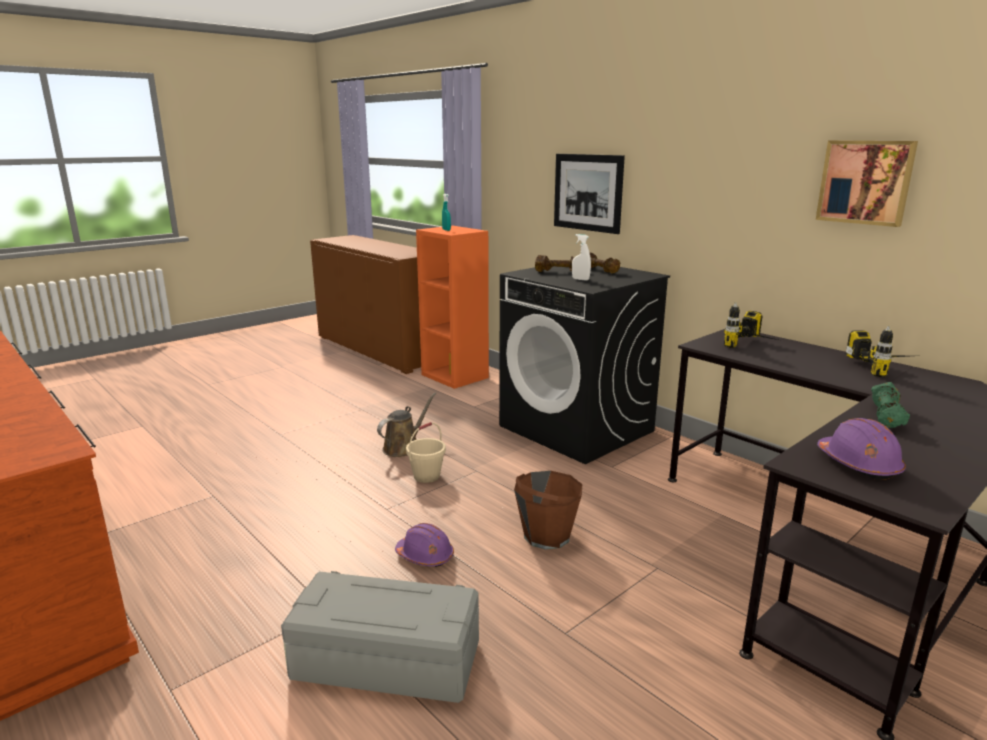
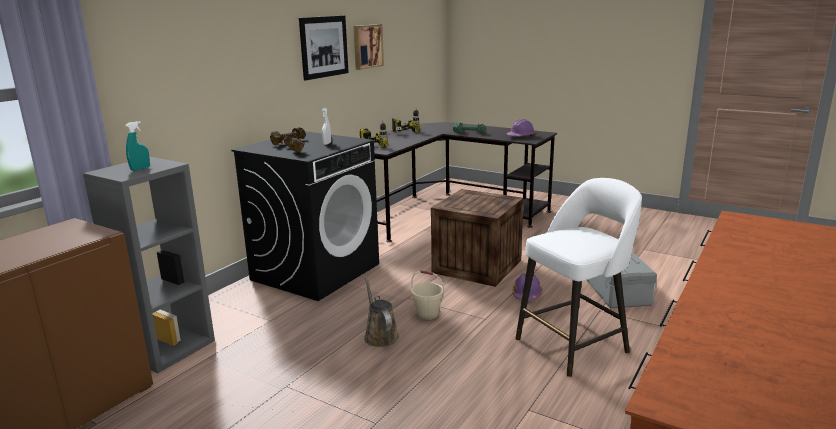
camera: 105 degrees left, 0 degrees up
(273, 555) = (574, 345): none -> white stool
(404, 447) = (380, 336): brown watering can -> brown watering can turned 45 degrees clockwise
(455, 376) = (169, 347): orange bookcase -> grey bookcase
(546, 536) = (477, 266): brown bucket -> crate
(588, 192) = (222, 86): picture -> picture (324, 47)

